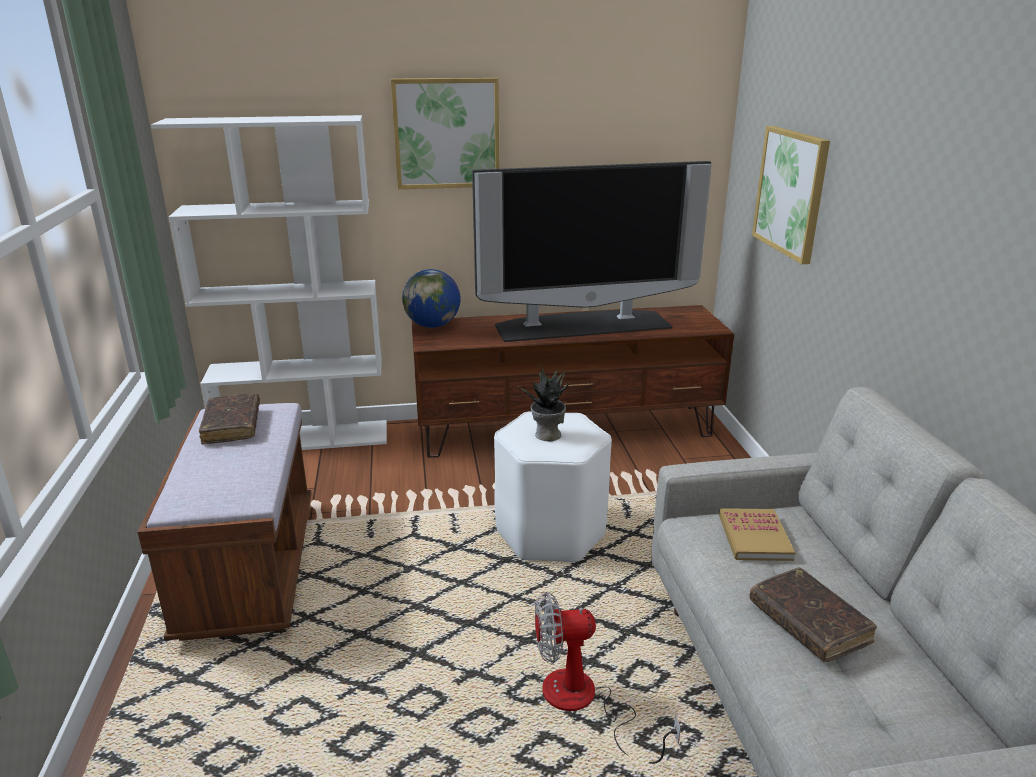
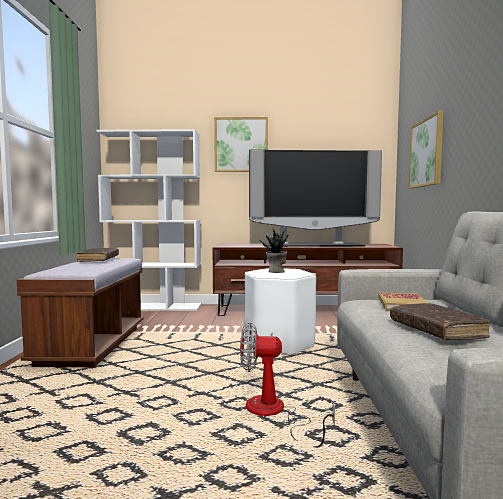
camera: 10 degrees right, 20 degrees down
(433, 326) = (228, 244): globe -> none

